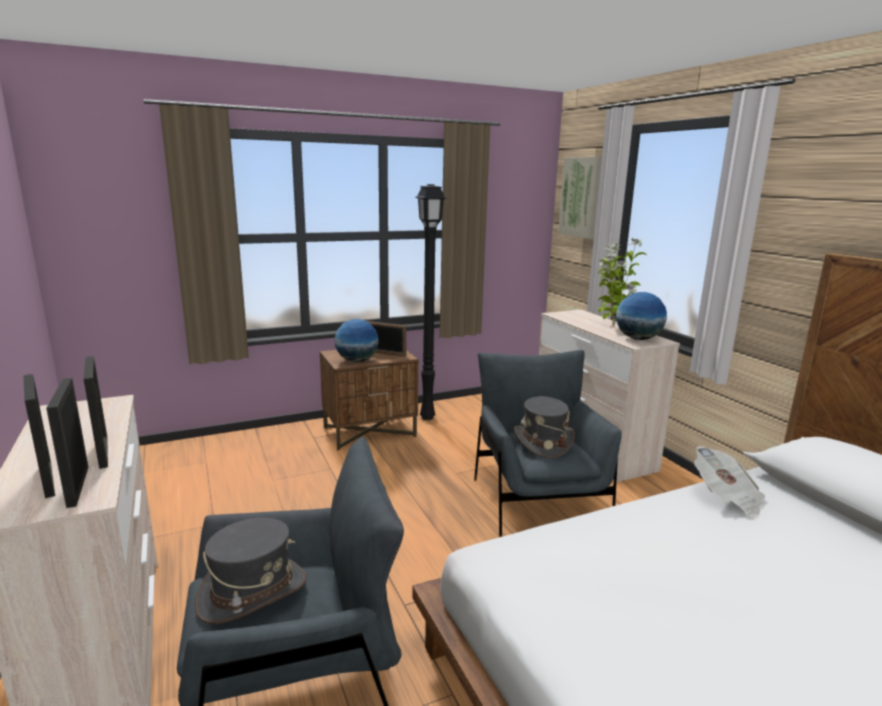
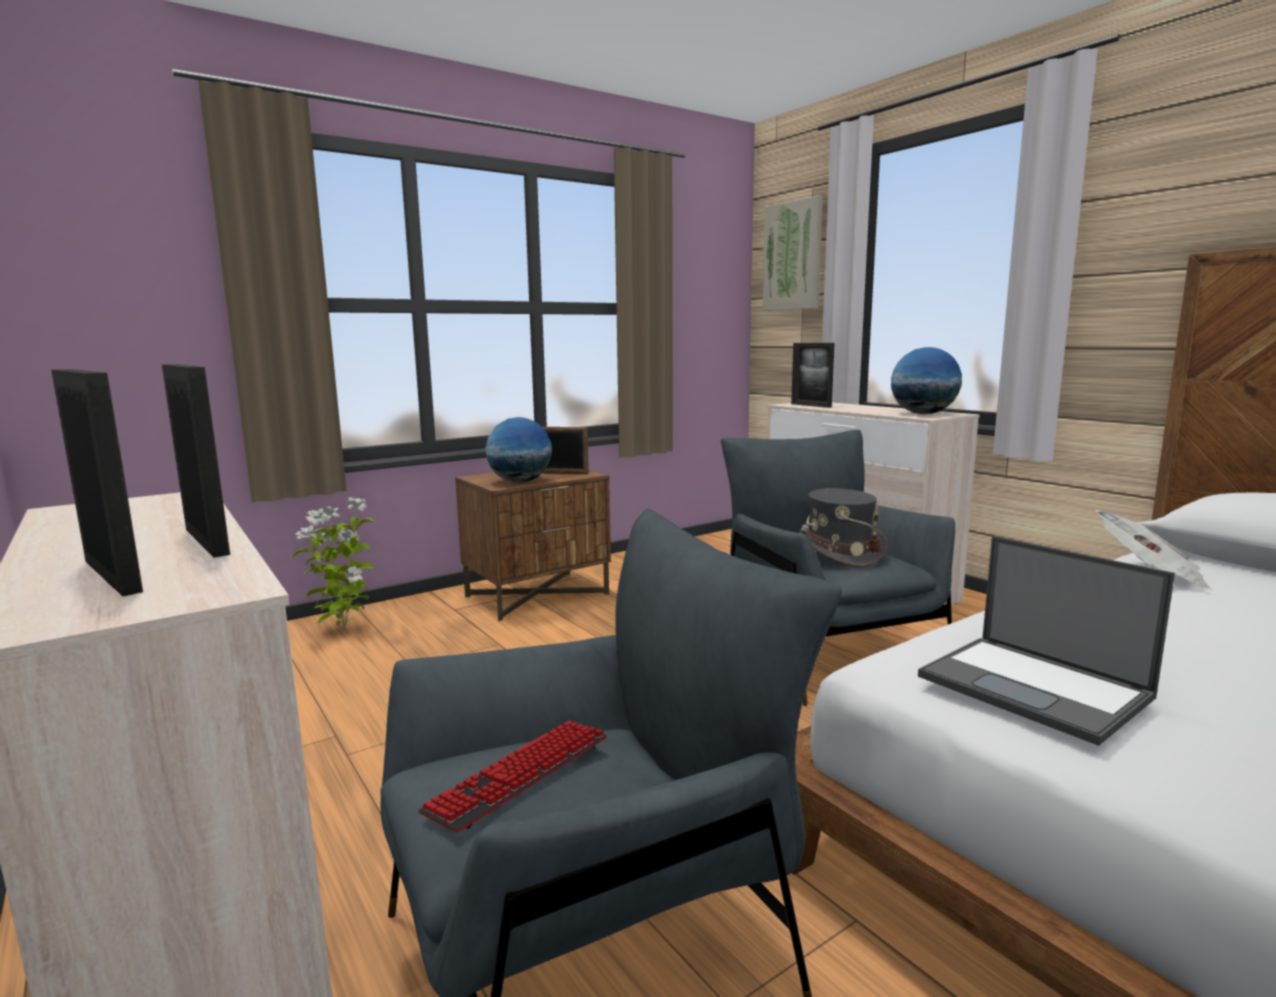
camera: 10 degrees left, 5 degrees down
(78, 486) = (184, 578): picture frame -> picture frame (810, 405)
(253, 592) = (520, 775): grey hat -> keyboard
(428, 417) = (613, 571): black floor lamp -> none
(555, 585) = (1036, 688): none -> laptop
(612, 327) = (875, 408): potted plant -> potted plant (344, 631)

